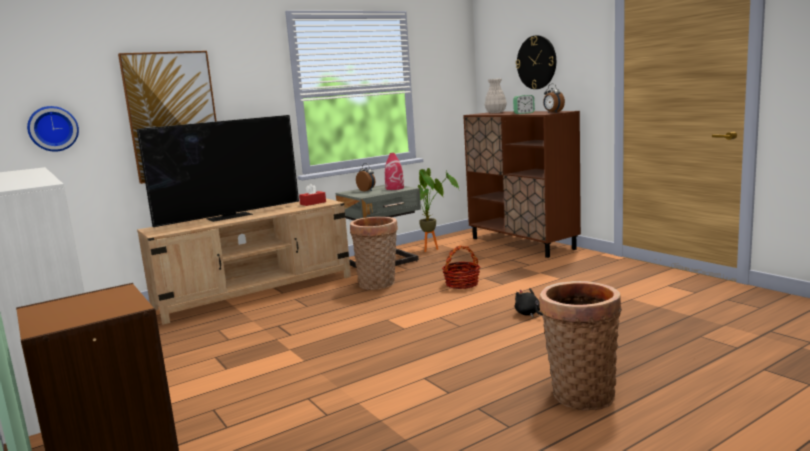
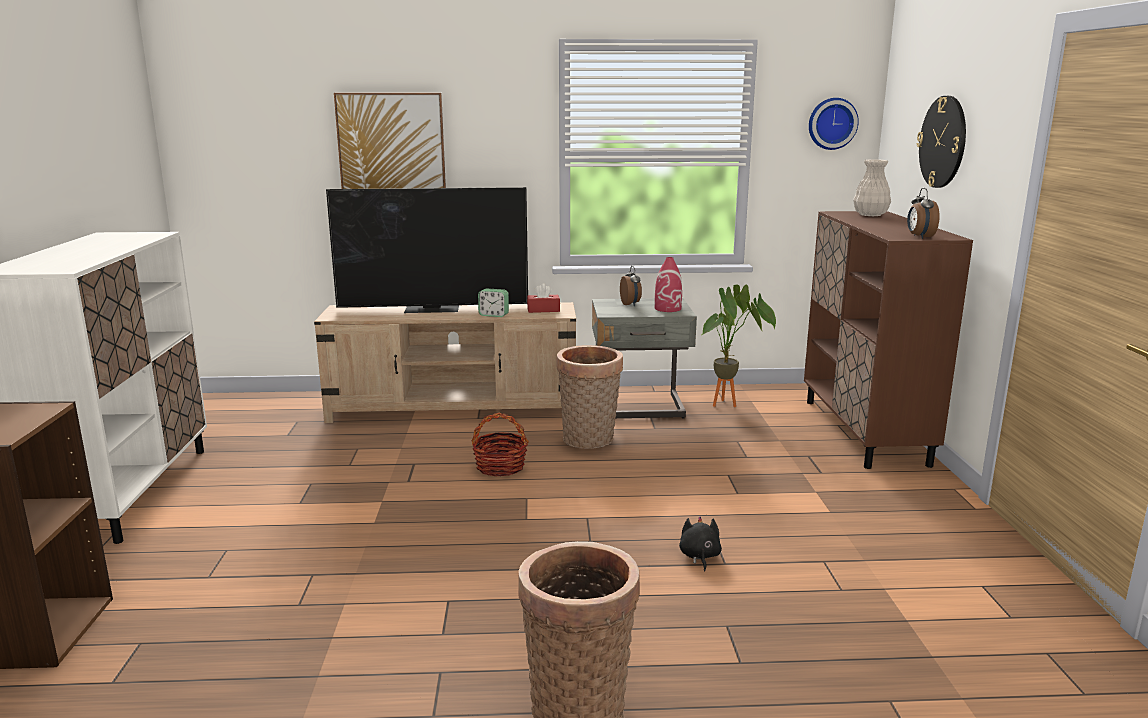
camera: 30 degrees right, 5 degrees up
(53, 128) = (259, 176): wall clock -> wall clock (831, 123)
(461, 284) = (685, 475): basket -> basket (500, 467)
(524, 113) = (885, 228): alarm clock -> alarm clock (493, 315)

